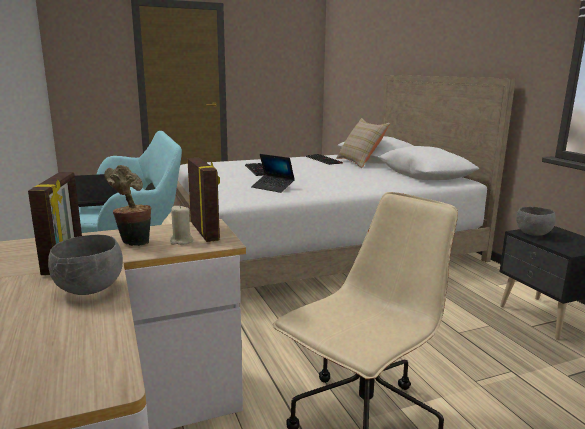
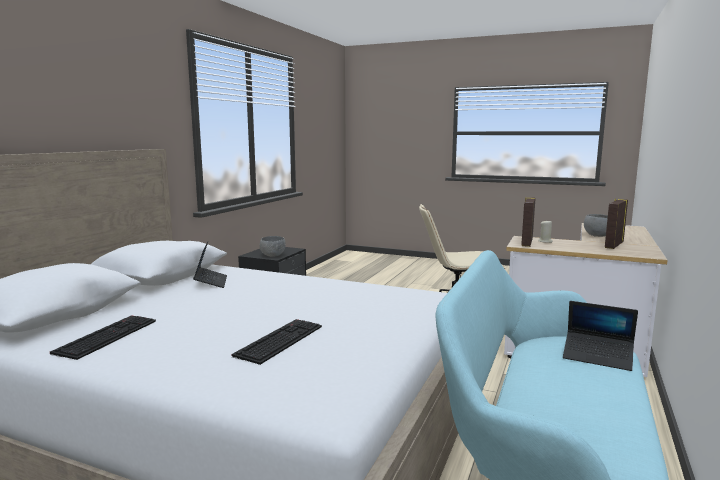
camera: 135 degrees left, 5 degrees down
(133, 242) = (573, 245): potted plant -> none
(273, 187) = (358, 300): laptop -> laptop (211, 282)
(360, 162) = (109, 312): beige pillow -> none

